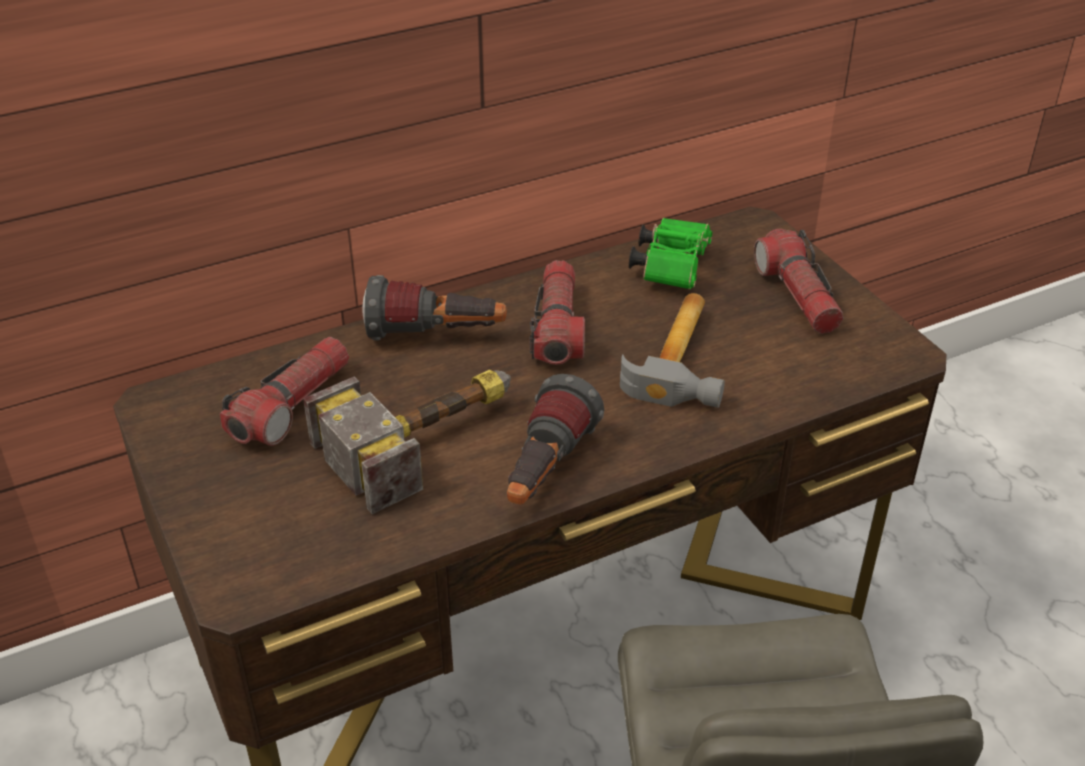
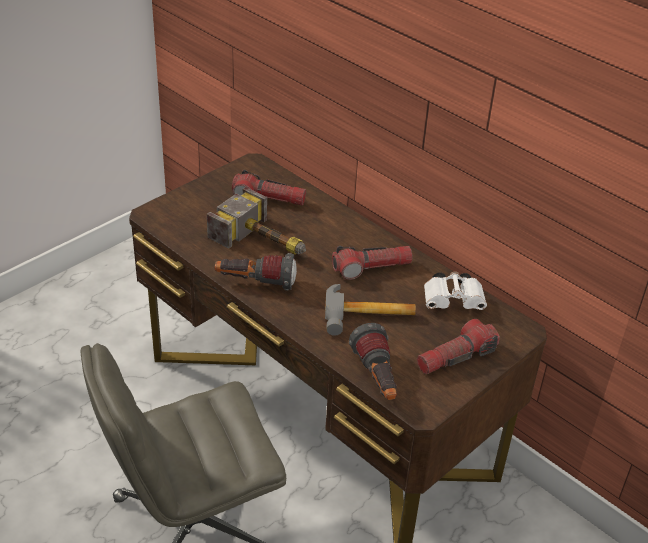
camera: 70 degrees right, 0 degrees up
(436, 336) = (342, 229): flashlight -> flashlight (377, 379)
(672, 266) = (454, 301): green binoculars -> white binoculars

